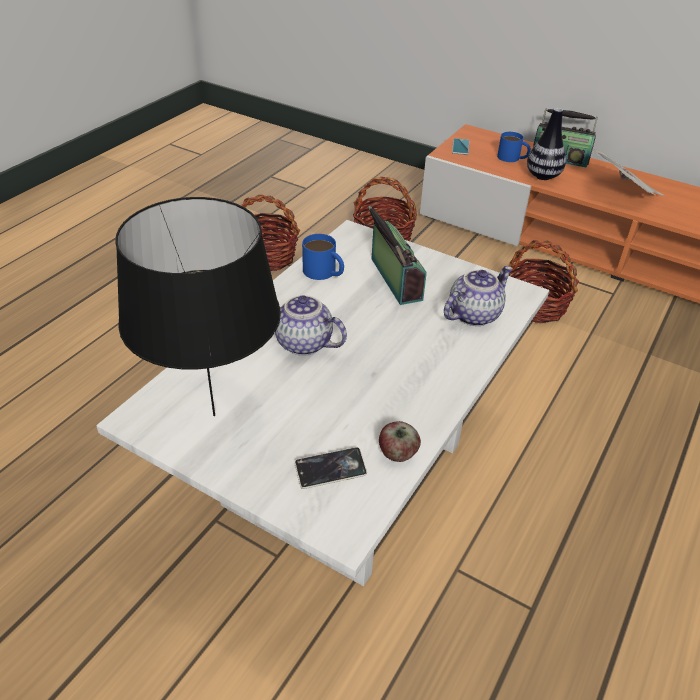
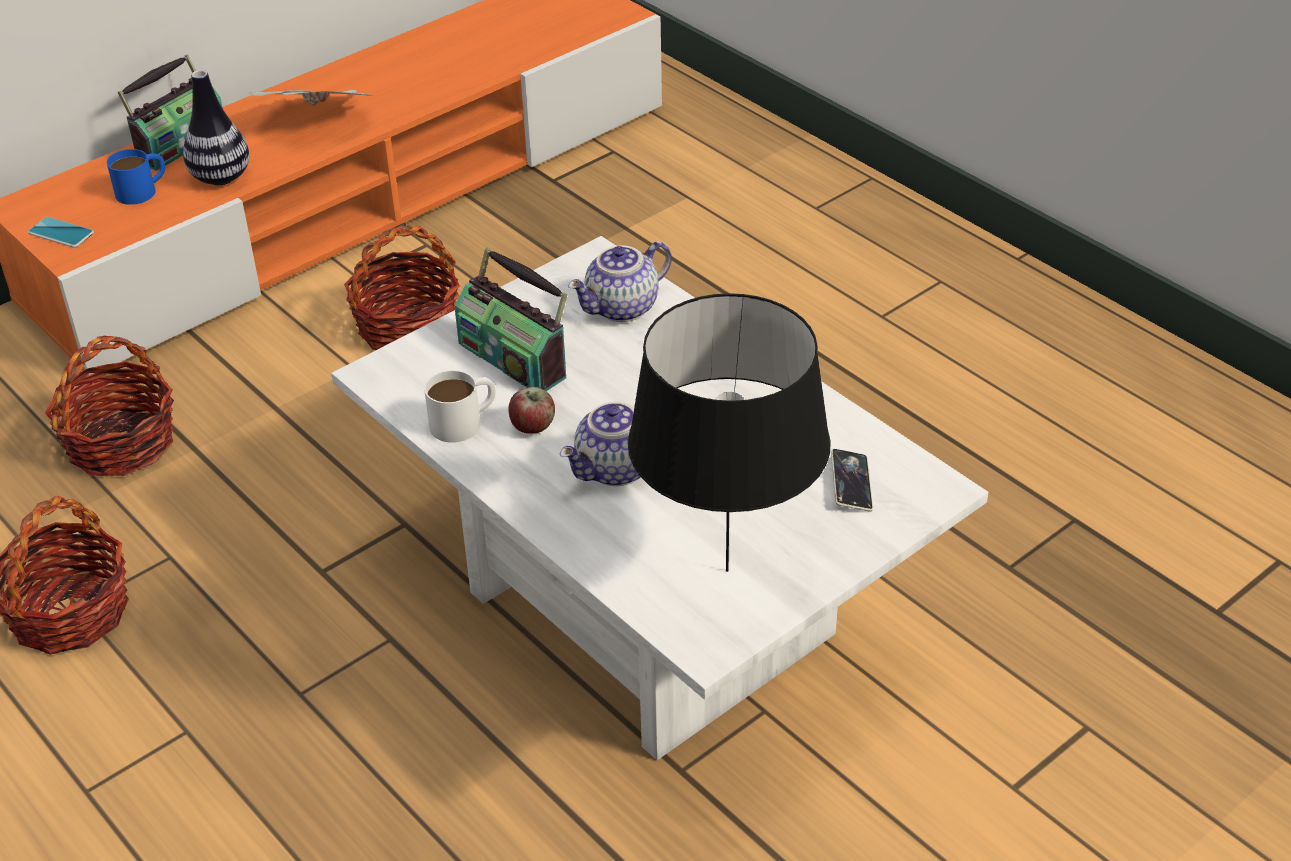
camera: 70 degrees left, 0 degrees up
(324, 273) = (464, 421): blue mug -> white mug
(394, 279) = (514, 358): radio -> radio turned 135 degrees counterclockwise
(397, 454) = (841, 427): apple -> apple (533, 427)
(473, 314) = (622, 309): teapot -> teapot turned 105 degrees counterclockwise

